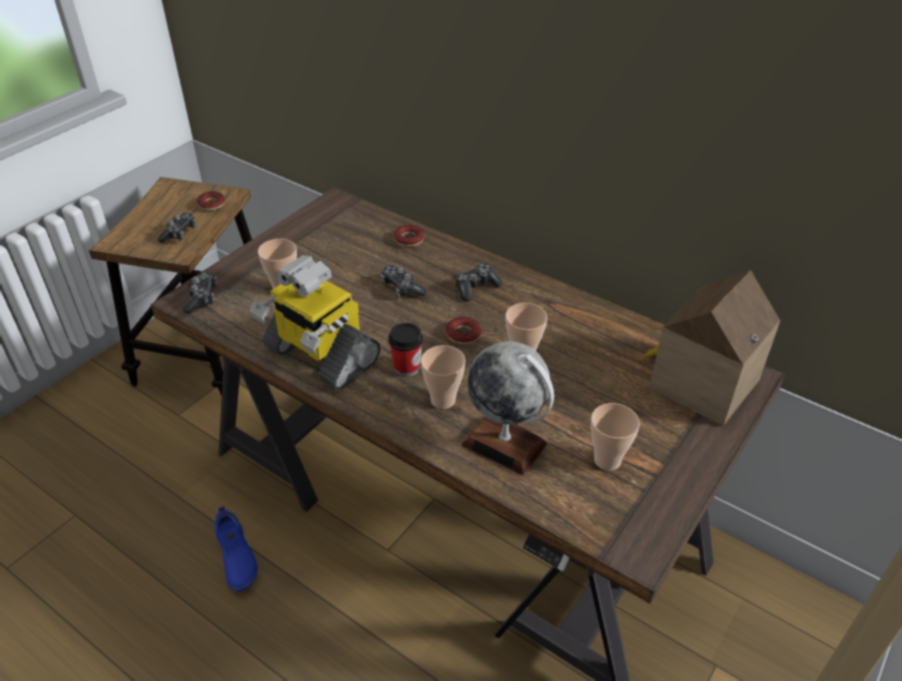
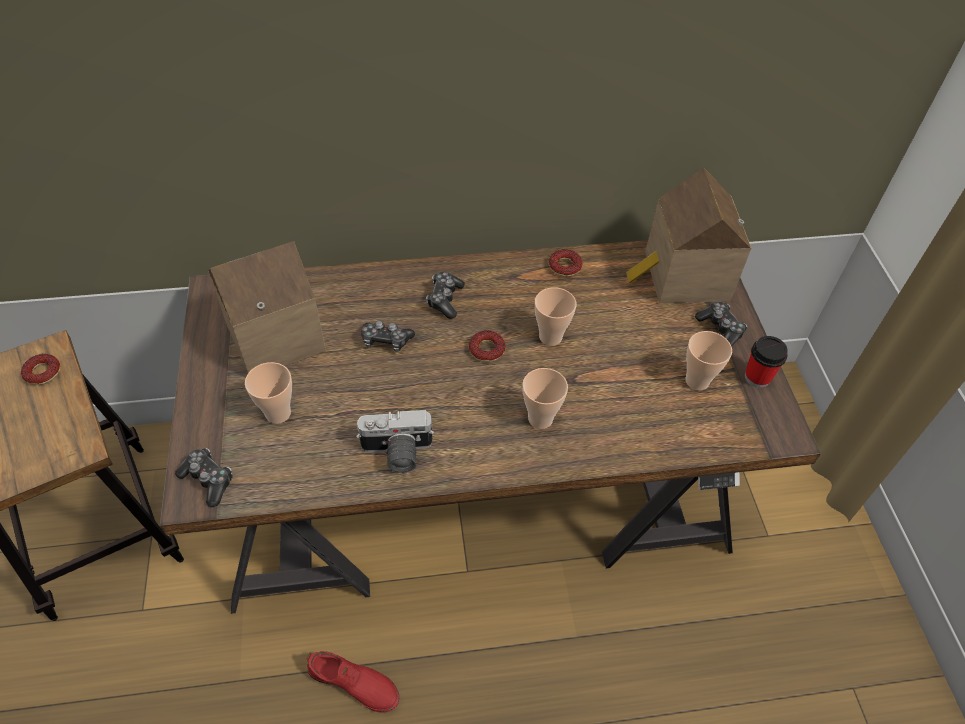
camera: 45 degrees left, 10 degrees up
(179, 233) = (49, 428): game controller -> game controller (720, 330)
(236, 557) = (353, 684): blue shoe -> red shoe
(320, 355) = (396, 454): toy robot -> camera
(338, 244) = (273, 334): none -> toy house
(407, 368) = (480, 411): cup -> cup (757, 377)
(409, 239) = (333, 288): donut -> donut (564, 266)
(504, 444) = (623, 420): globe -> none

